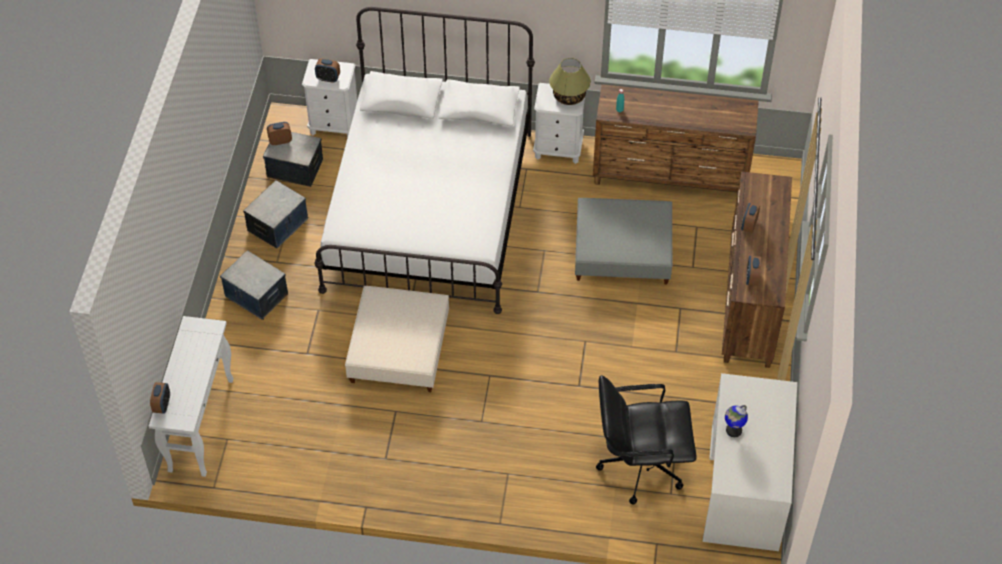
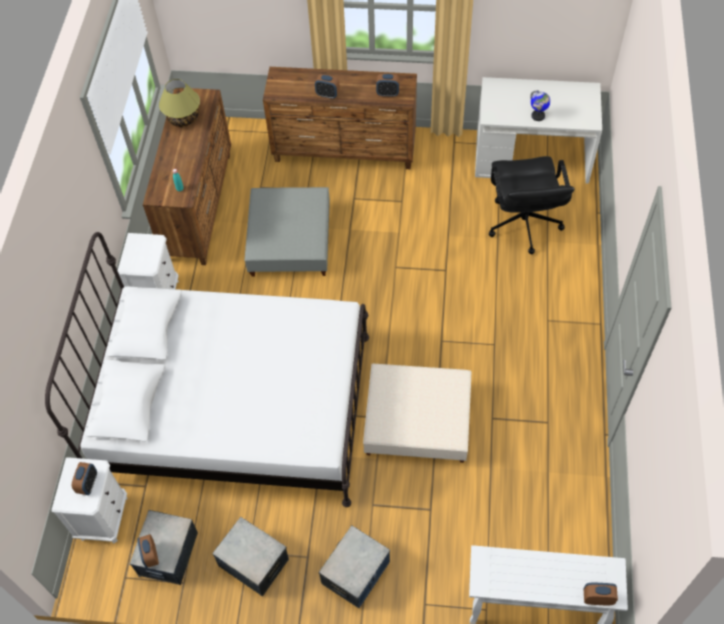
camera: 90 degrees left, 5 degrees up
(569, 97) = (140, 245): table lamp -> table lamp (183, 118)

